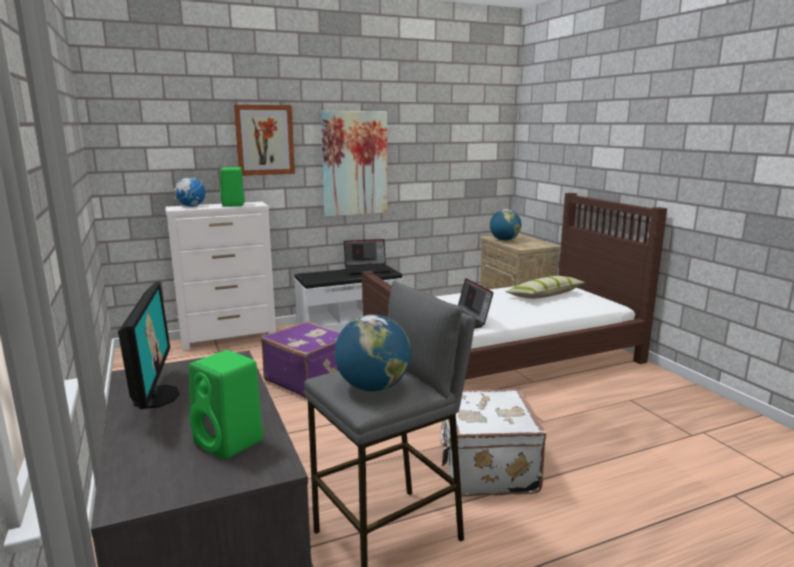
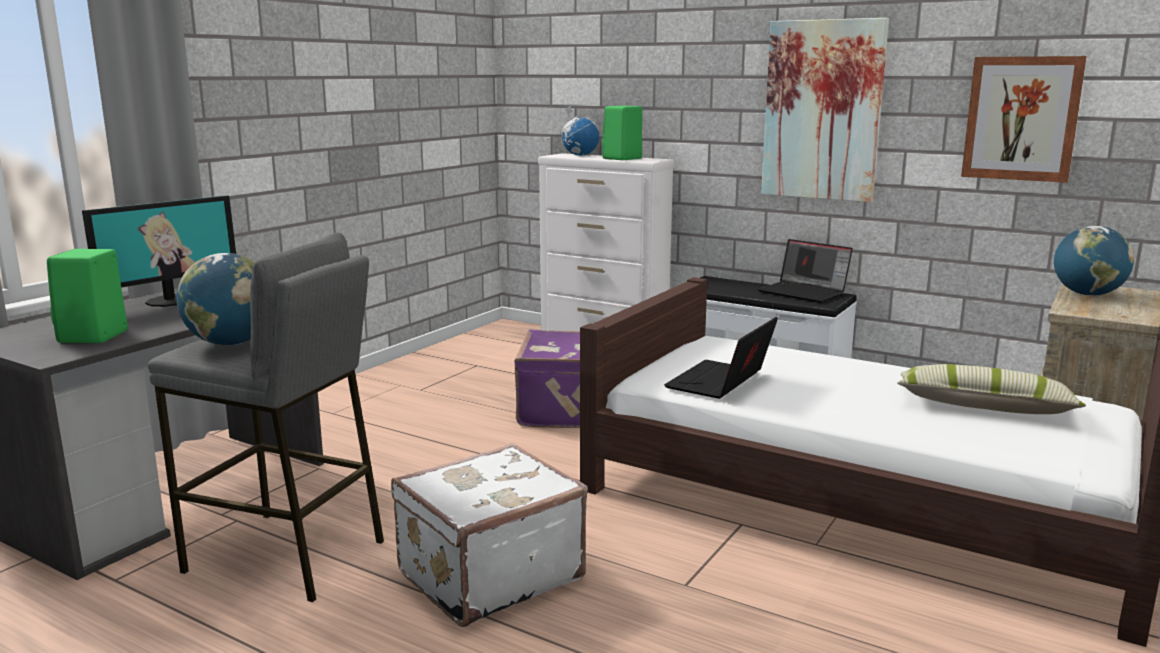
camera: 55 degrees right, 0 degrees up
(264, 140) = (686, 68): picture -> picture (1021, 118)

